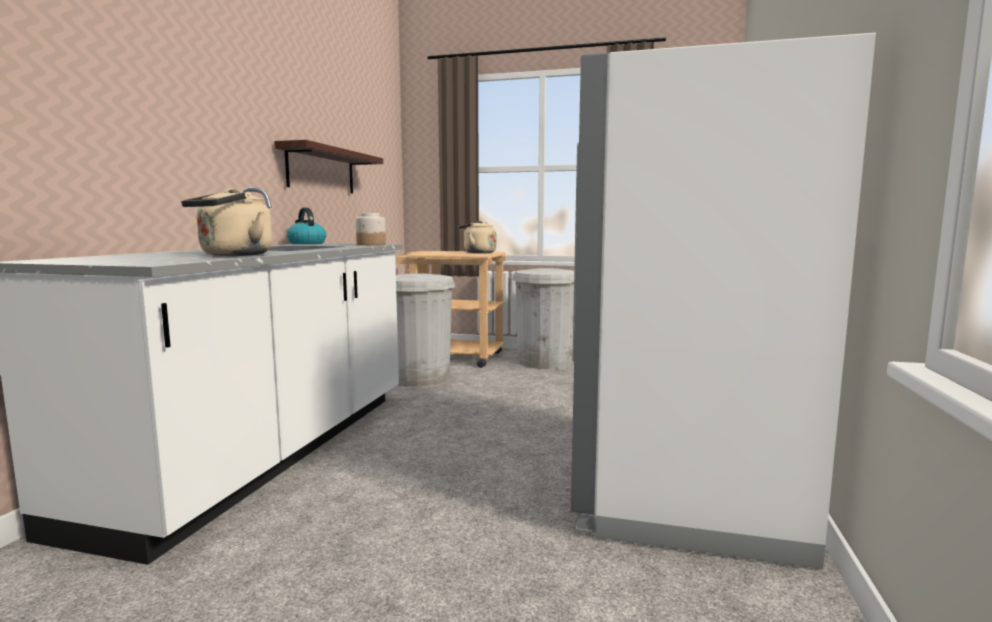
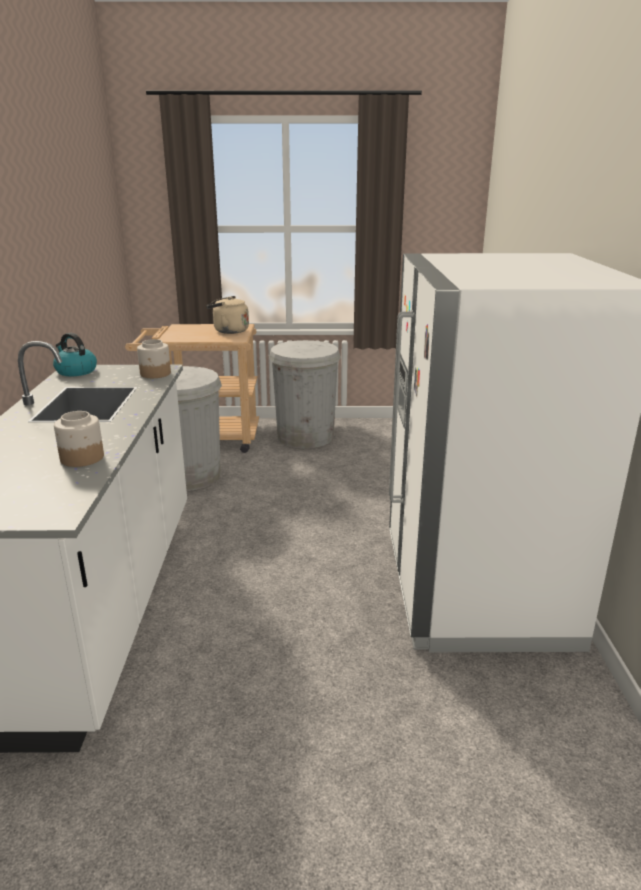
camera: 15 degrees left, 15 degrees up
(232, 255) = (81, 458): beige kettle -> jar
(321, 170) = (63, 271): shelf -> none

